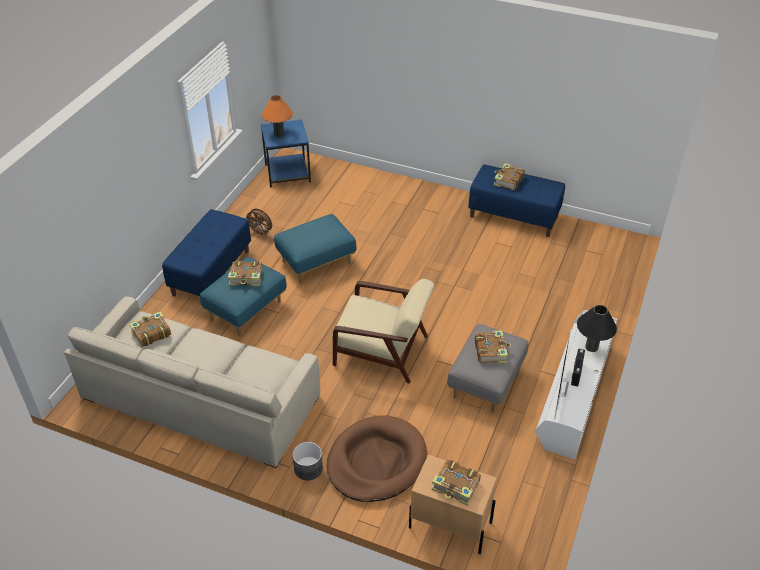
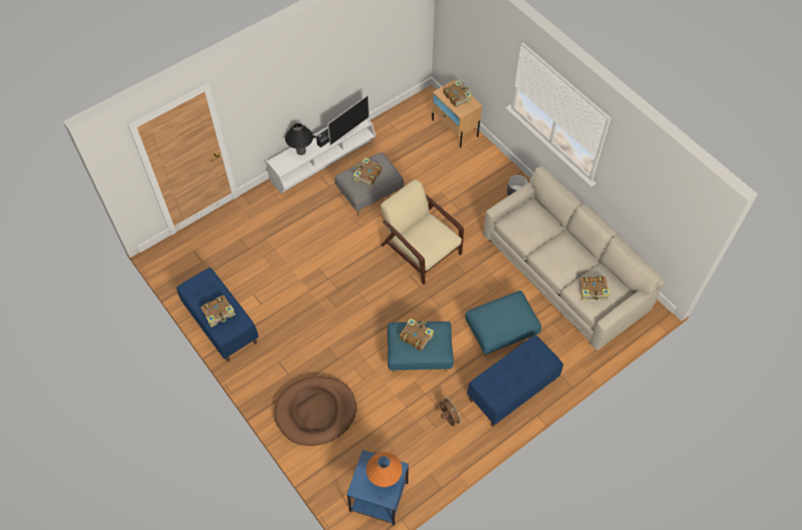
camera: 150 degrees left, 15 degrees up
(246, 278) = (499, 317): book -> book (416, 336)
(376, 461) = (473, 178): brown dog bed -> brown dog bed (316, 412)

